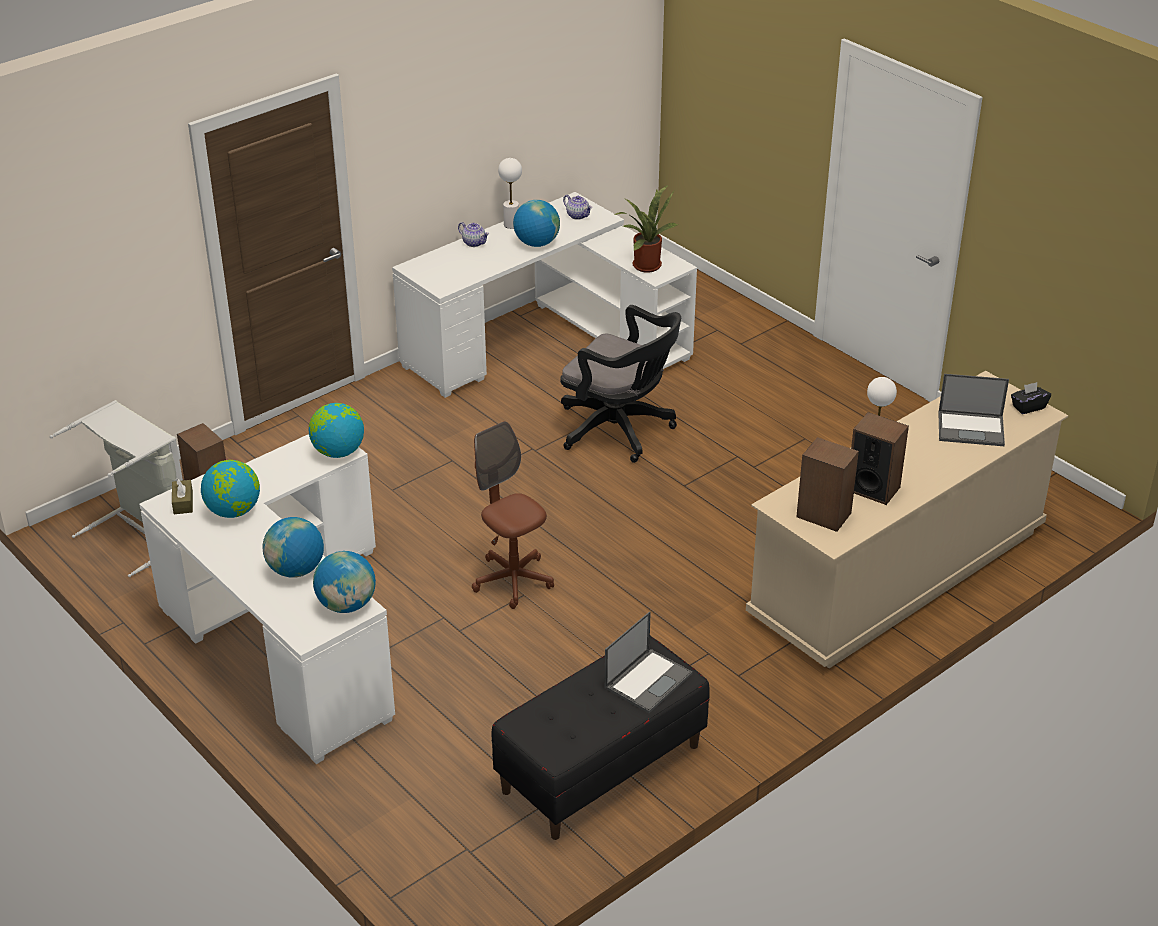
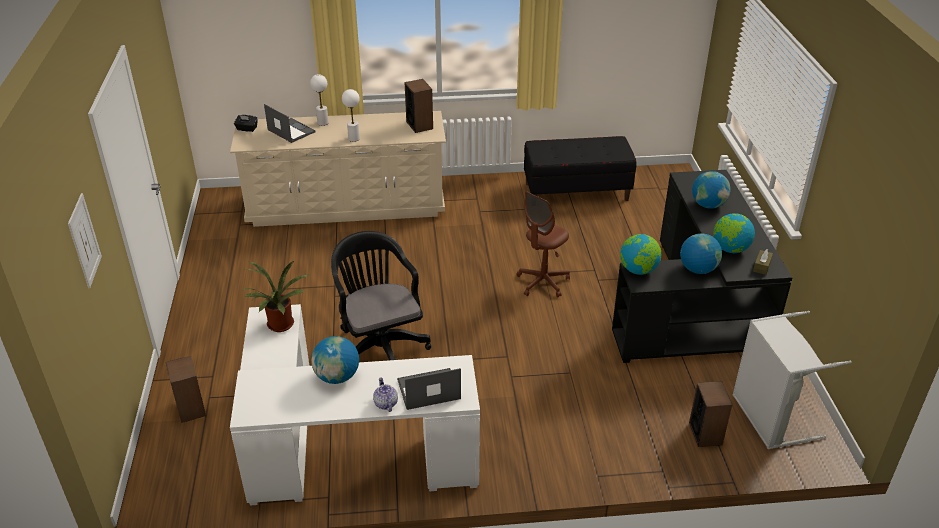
camera: 145 degrees left, 0 degrees up
(282, 635) = (698, 308): white desk -> black desk
(347, 605) = (689, 180): globe -> globe (697, 269)
(511, 225) = (331, 410): white table lamp -> white table lamp (322, 123)
(513, 580) = (542, 282): brown office chair -> brown office chair turned 45 degrees clockwise
(578, 215) = (266, 393): teapot -> none
(648, 680) = (551, 149): laptop -> laptop (428, 390)
(753, 77) = (84, 240): none -> picture
(873, 488) = (380, 126): speaker -> speaker (190, 409)

